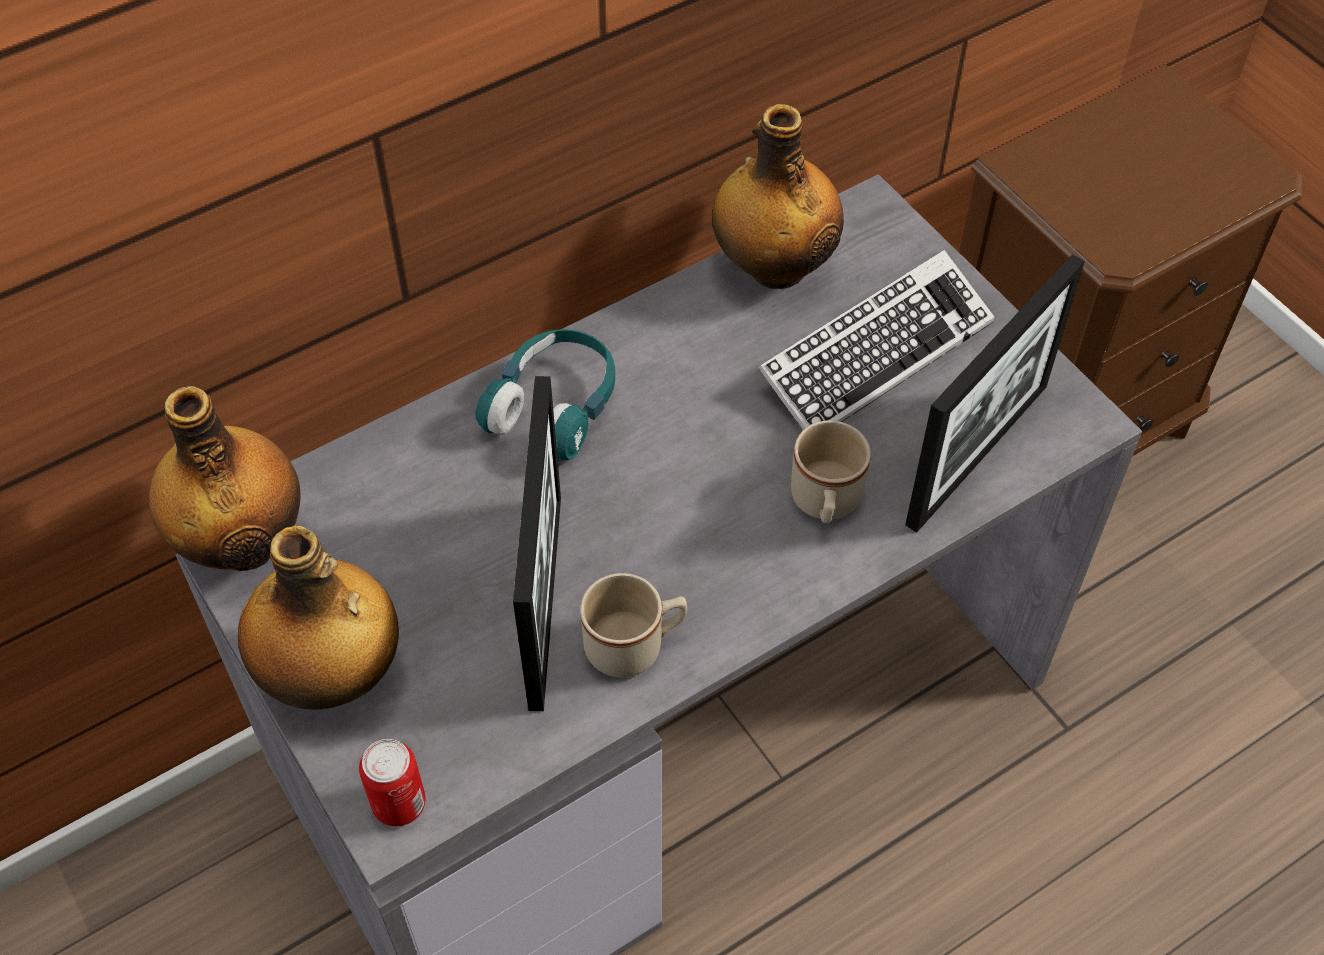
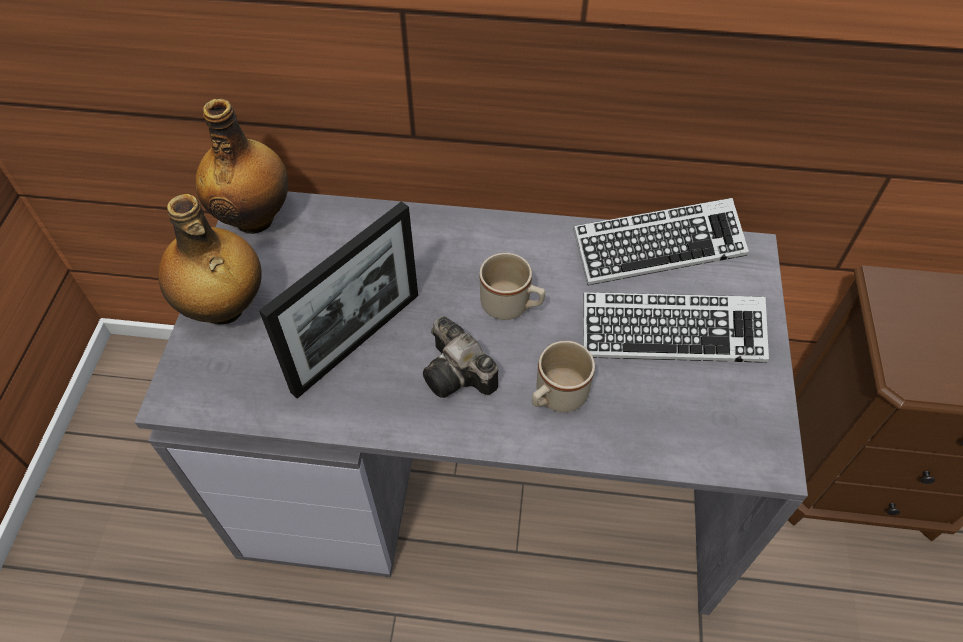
camera: 40 degrees right, 0 degrees up
(399, 804) = (186, 392): can -> none
(554, 407) = (463, 247): turquoise headphones -> none
(635, 645) = (376, 399): beige mug -> beige mug (511, 306)
(701, 553) = (459, 375): none -> camera
(773, 267) = (658, 248): bottle -> keyboard
(977, 454) = (678, 433): picture frame -> none

